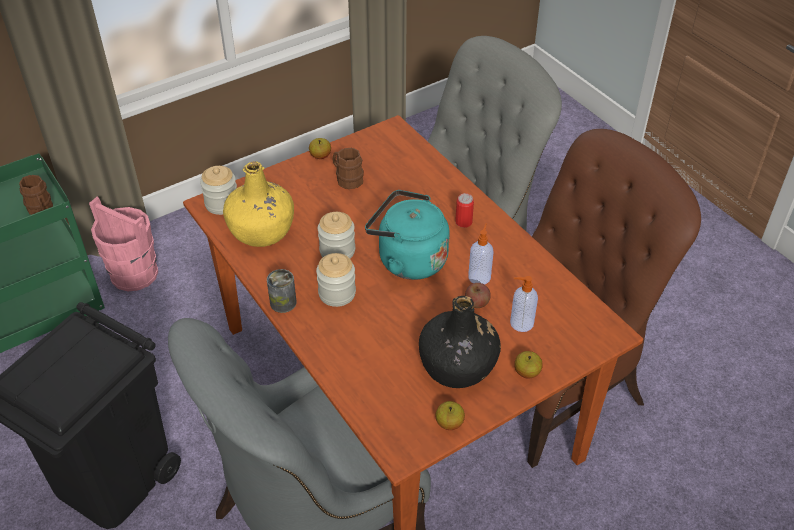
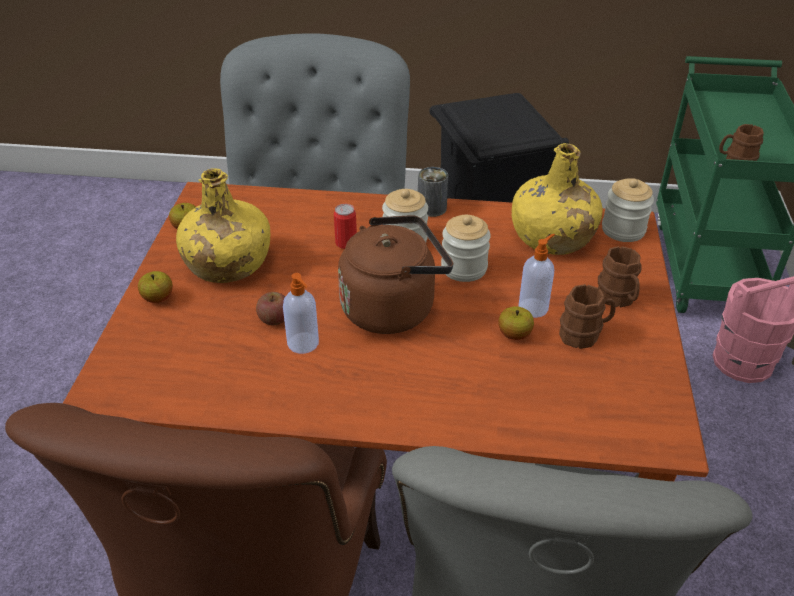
camera: 130 degrees right, 5 degrees down
(301, 179) = (618, 299): none -> brown mug
(320, 156) = (656, 336): apple -> apple (514, 334)
(408, 259) = (393, 307): turquoise kettle -> brown kettle
(458, 365) = (227, 264): black bottle -> yellow bottle
(463, 222) = (399, 387): can -> can (346, 243)
(520, 323) = (209, 332): soap dispenser -> soap dispenser (534, 307)

